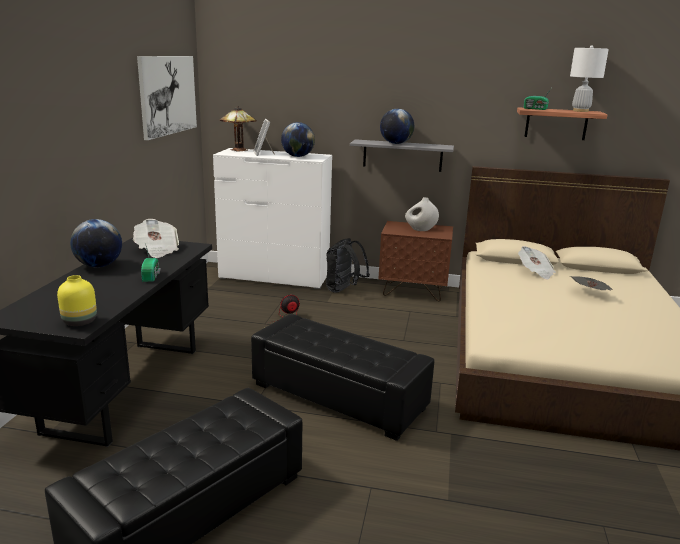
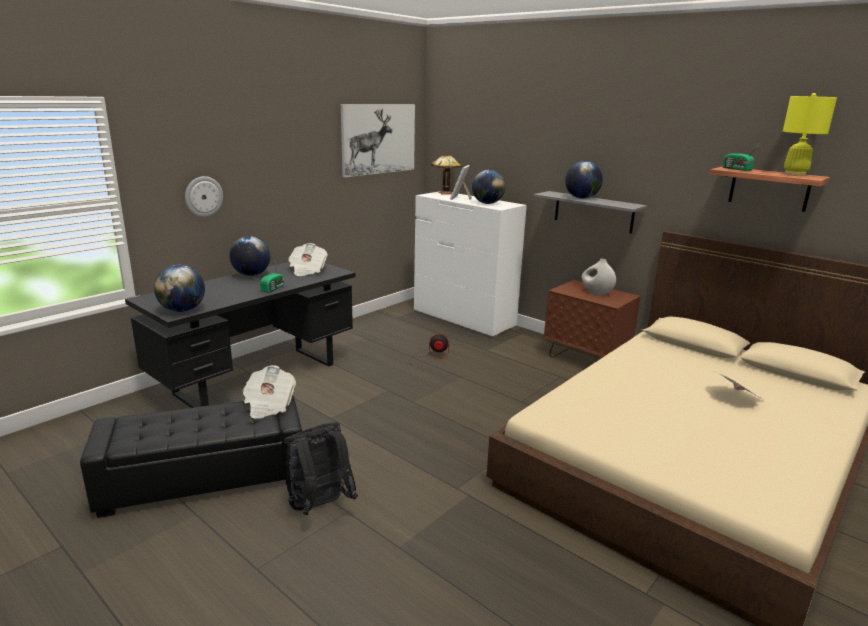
camera: 30 degrees right, 0 degrees up
(27, 176) = (203, 196): none -> wall clock
(81, 321) = (182, 310): yellow vase -> globe
(339, 396) = (405, 431): black ottoman -> none
(344, 290) = (515, 343): black backpack -> black backpack (319, 507)
(535, 272) = (698, 362): newspaper -> newspaper (269, 405)
(580, 111) = (794, 175): white table lamp -> yellow table lamp

